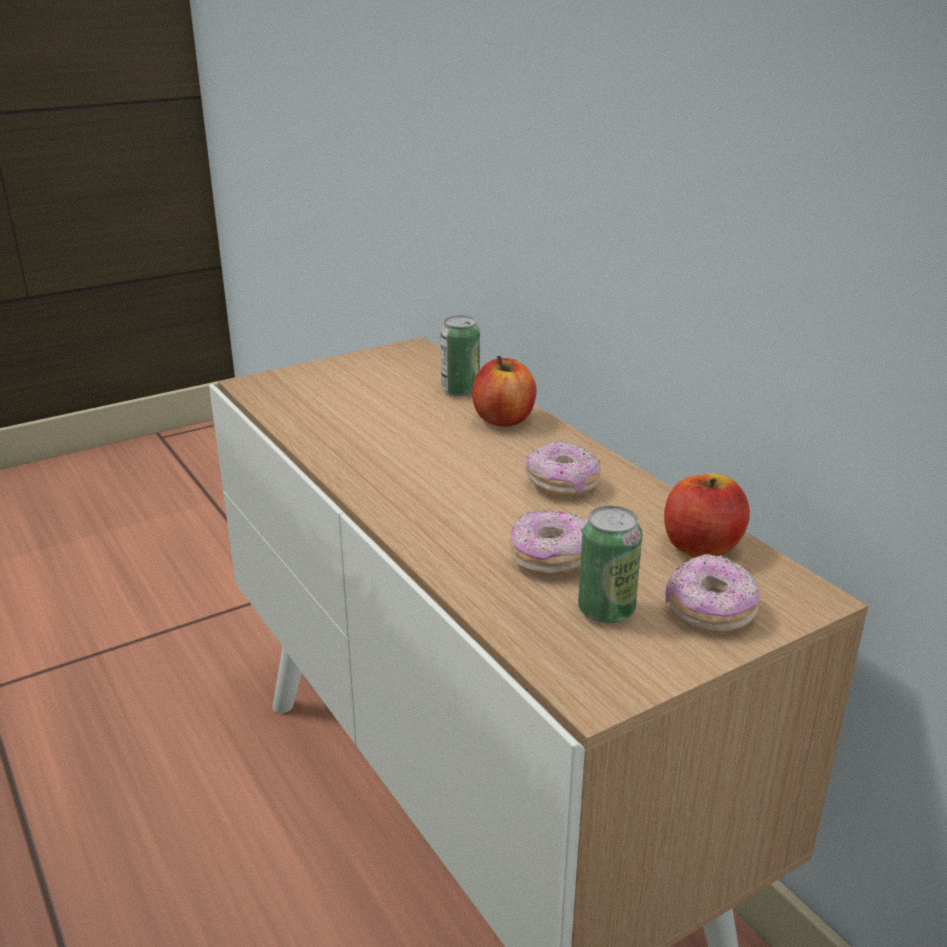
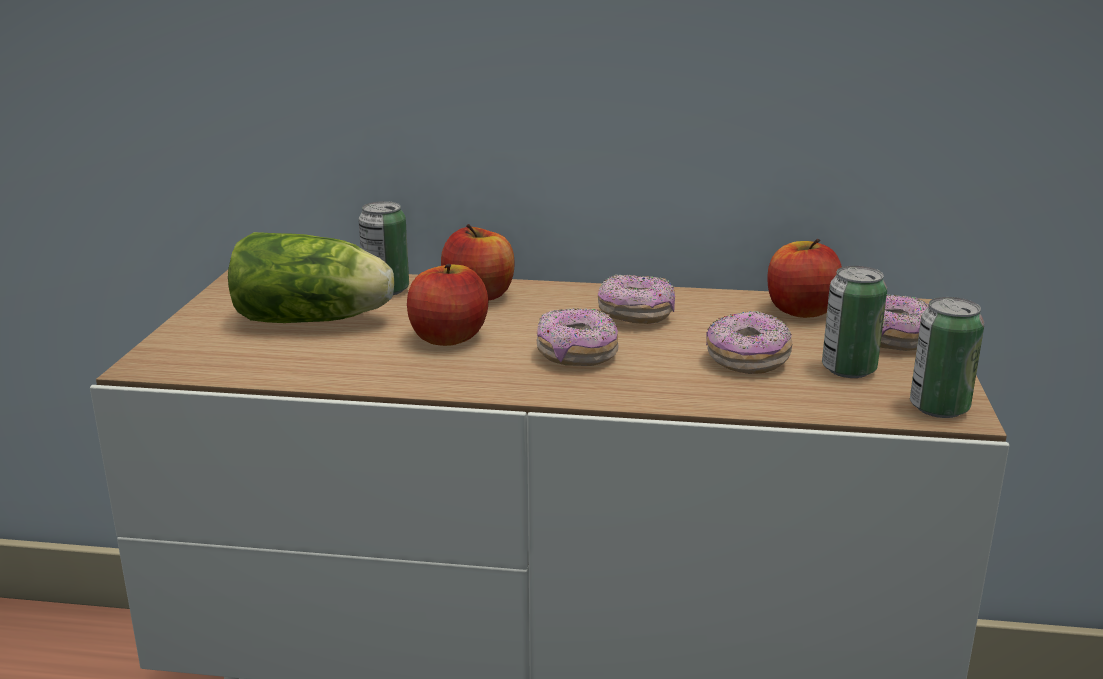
camera: 50 degrees left, 5 degrees down
(378, 393) = (316, 320): none -> lettuce
(415, 440) = (448, 338): none -> apple
(454, 492) = (576, 355): none -> donut
(591, 682) = (939, 408): none -> can

